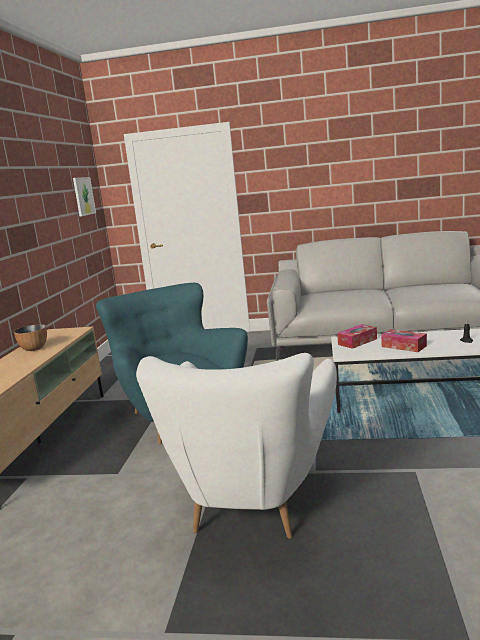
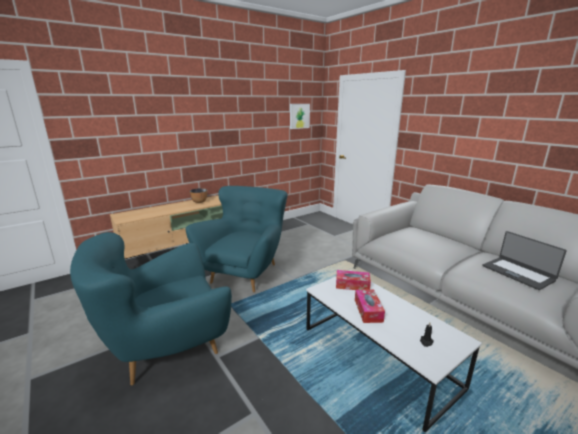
camera: 45 degrees right, 5 degrees up
(252, 501) = (166, 348): white armchair -> turquoise armchair
(436, 288) = (518, 273): none -> laptop

